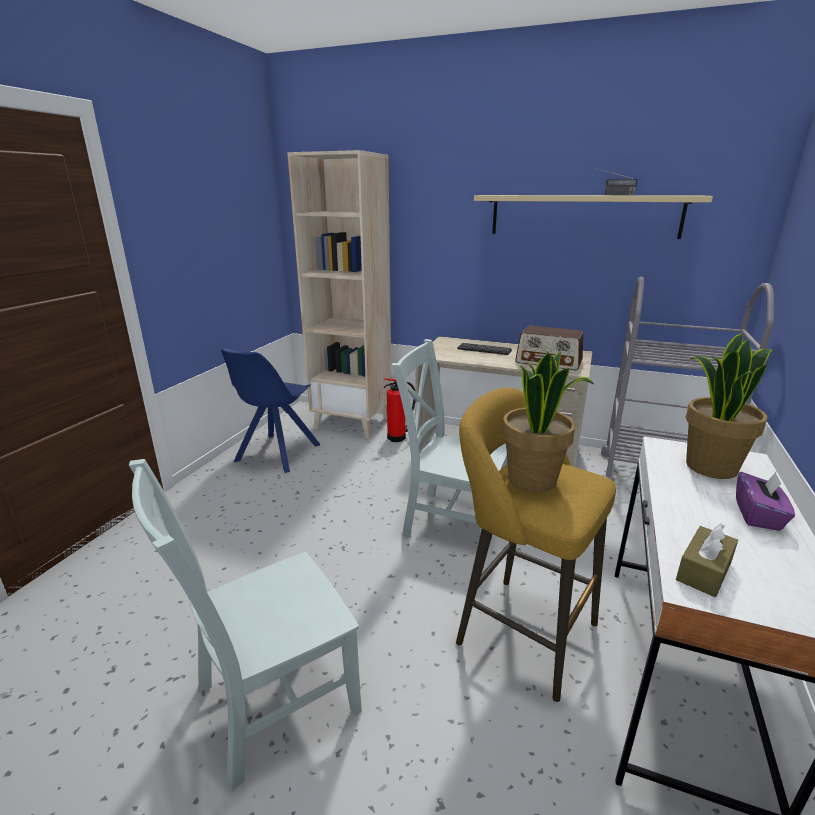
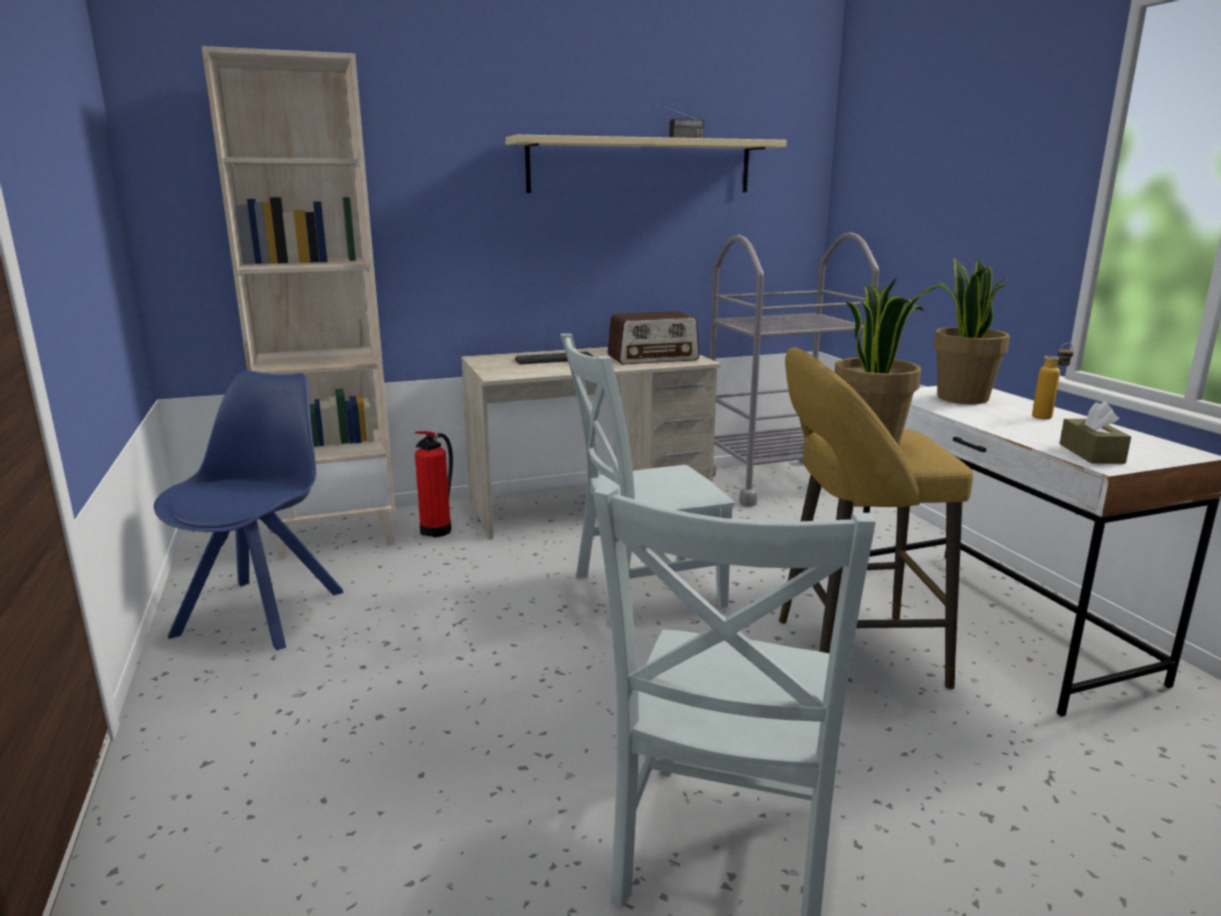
camera: 40 degrees left, 5 degrees down
(276, 454) = (264, 611): blue chair -> blue chair turned 150 degrees counterclockwise
(758, 515) = (1047, 416): purple tissue box -> bottle

